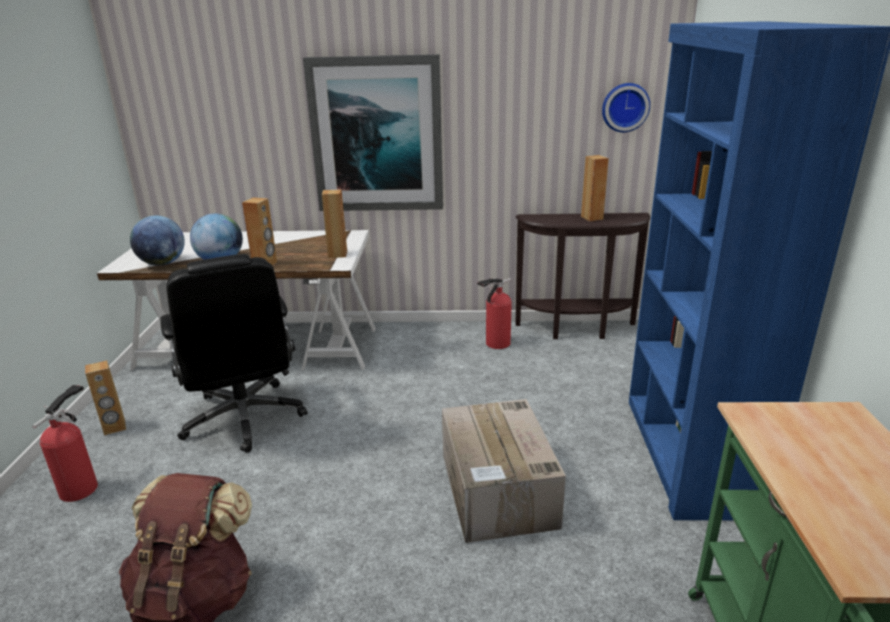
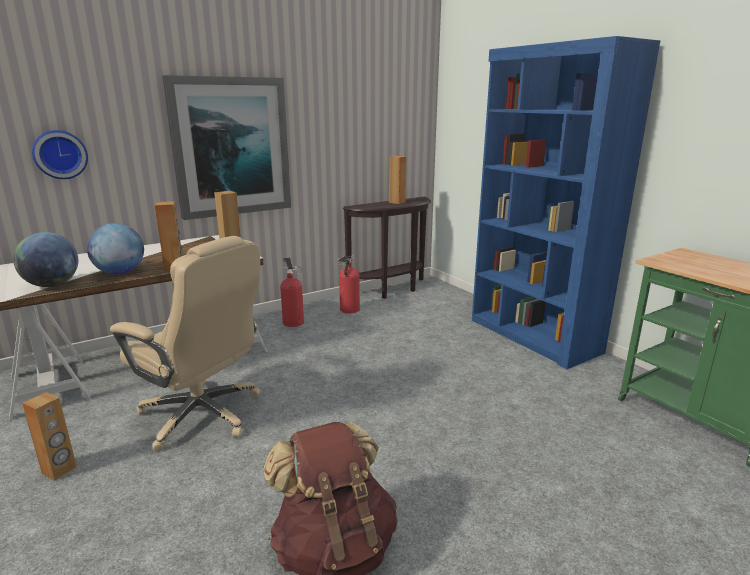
camera: 35 degrees left, 5 degrees down
(82, 487) = (89, 530): fire extinguisher -> fire extinguisher (293, 321)
(244, 418) = (202, 415): black office chair -> beige office chair
(498, 491) = (461, 390): cardboard box -> none
(625, 107) = (405, 121): wall clock -> wall clock (60, 154)

